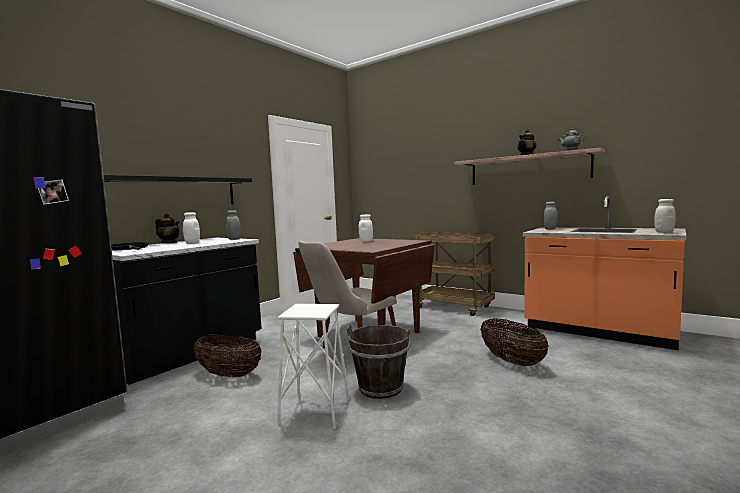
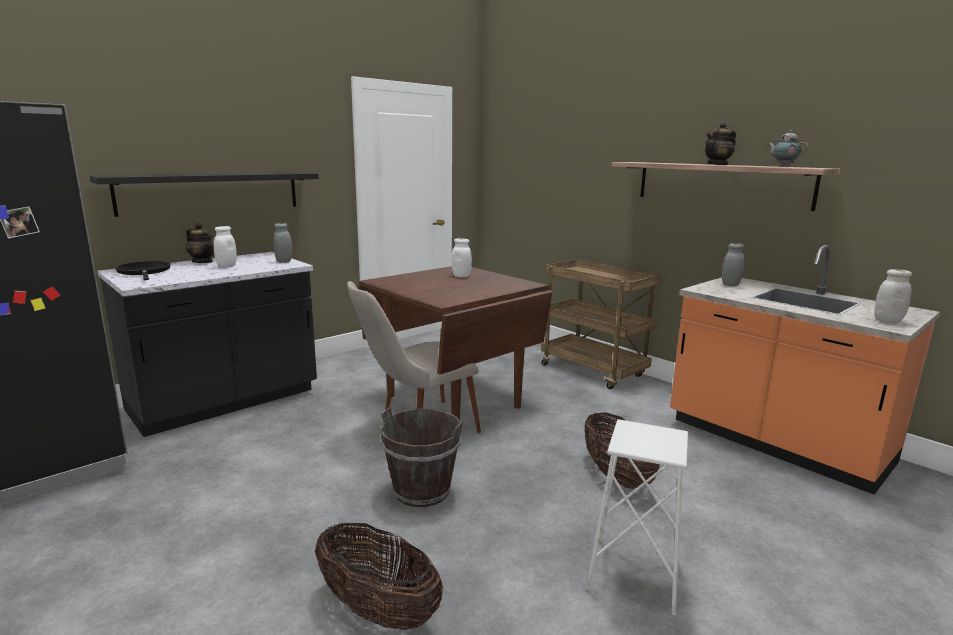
camera: 10 degrees right, 10 degrees up
(228, 375) = (255, 440): basket -> basket (378, 610)
(315, 411) = (327, 512): white stool -> white stool (634, 574)

